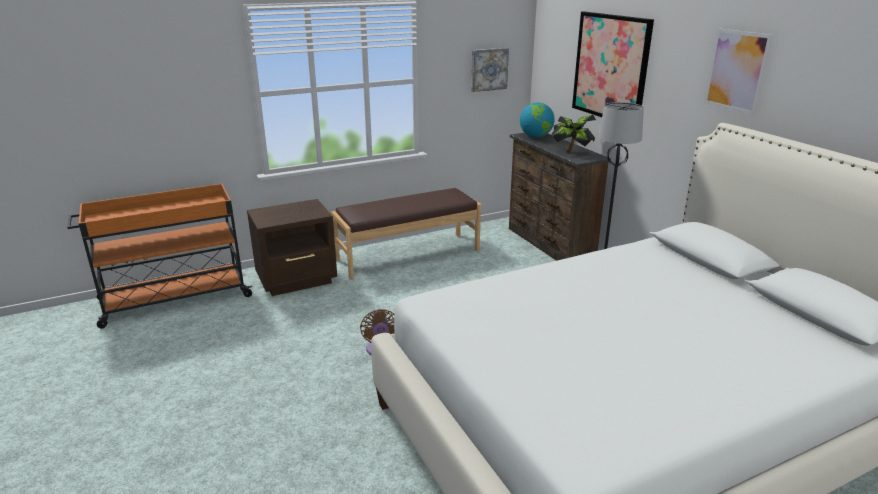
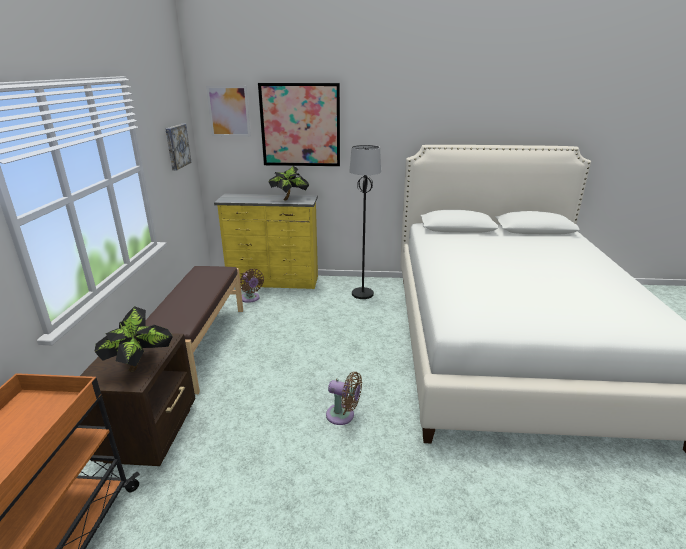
camera: 60 degrees left, 0 degrees up
(283, 218) = (140, 365): none -> potted plant
(503, 246) = (251, 299): none -> brown fan
(536, 137) = (236, 198): globe -> none
(549, 244) = (273, 282): brown dresser -> yellow dresser
(736, 71) = (419, 110): picture -> picture (229, 111)

